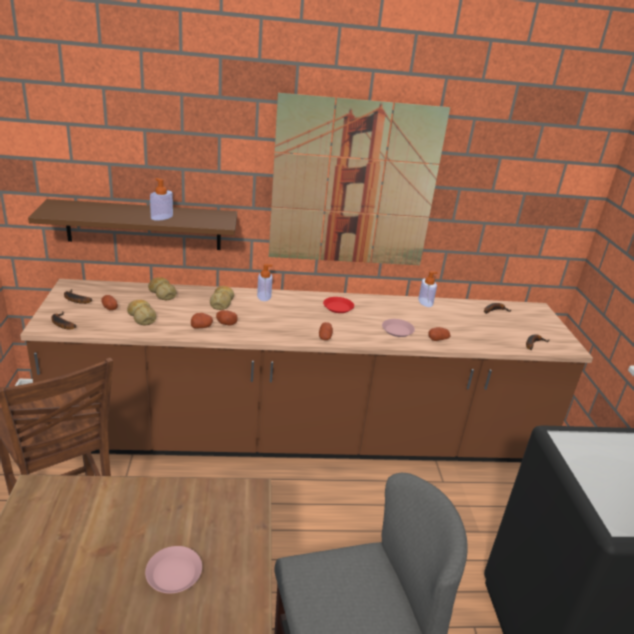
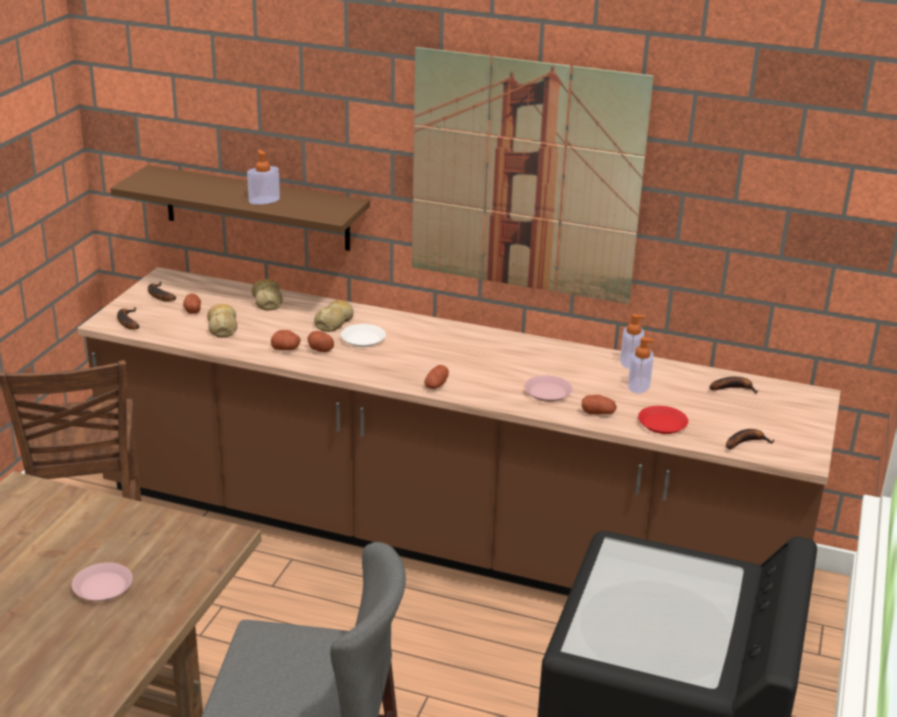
camera: 25 degrees right, 0 degrees up
(251, 312) = (363, 339): none -> white plate
(264, 296) = (397, 321): soap dispenser -> soap dispenser (639, 385)
(338, 307) = (489, 350): red plate -> red plate (662, 424)

